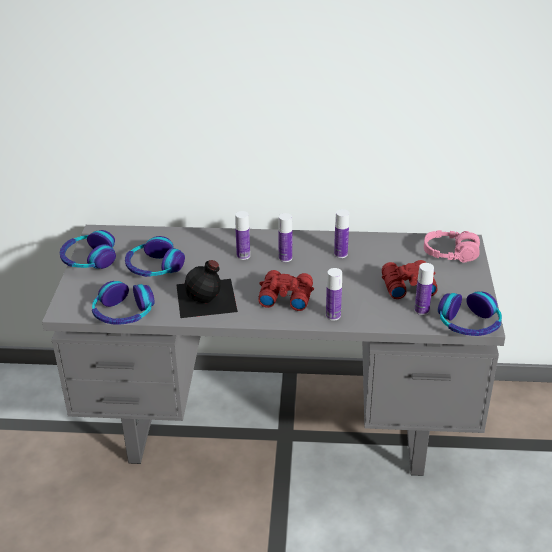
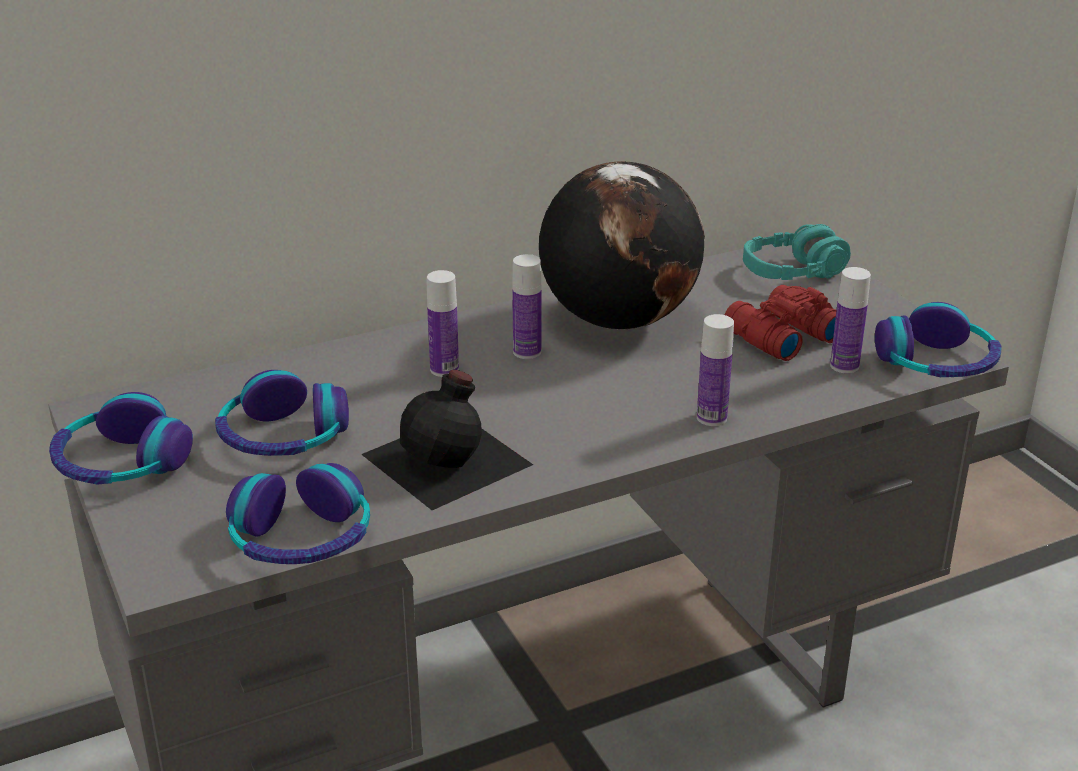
camera: 30 degrees left, 5 degrees down
(285, 296) = (593, 412): red binoculars -> none
(340, 254) = (618, 320): bottle -> globe
(450, 254) = (793, 272): pink headphones -> turquoise headphones

